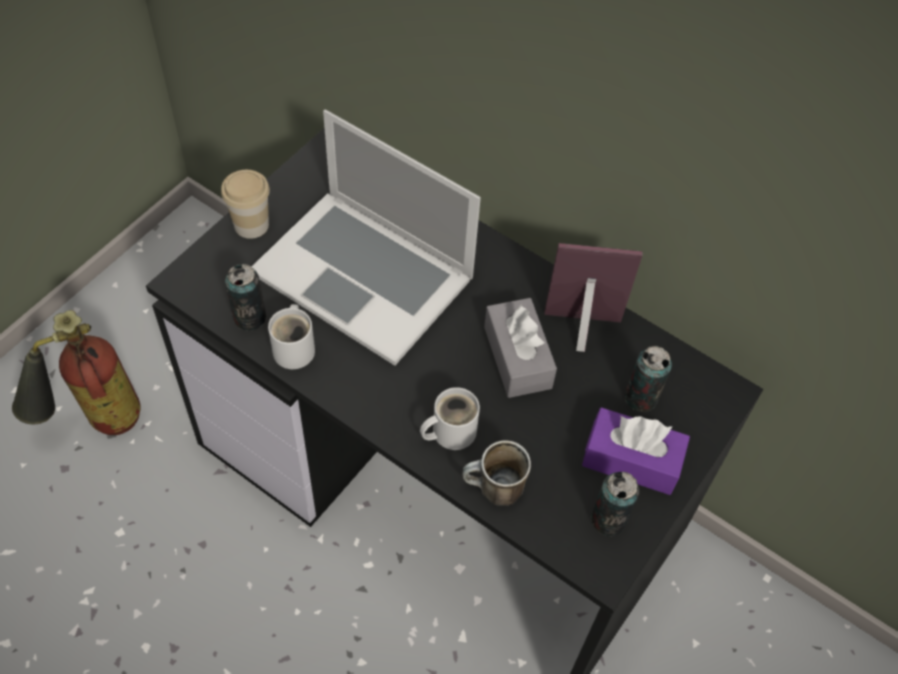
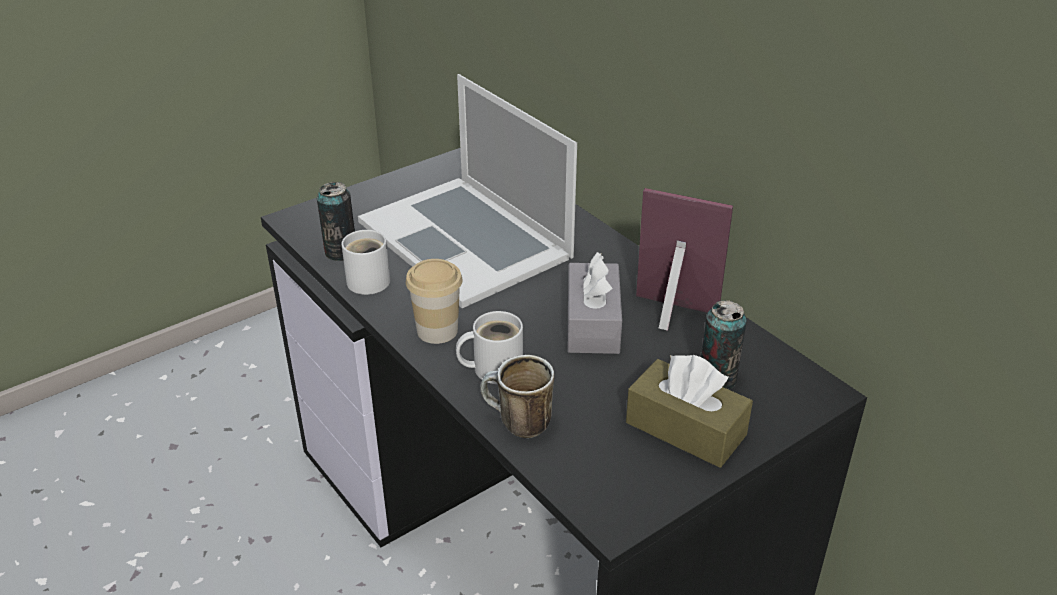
camera: 20 degrees right, 20 degrees down
(94, 424) = (218, 416): fire extinguisher -> none
(251, 225) = (379, 191): cup -> cup (437, 330)
(608, 519) = (637, 475): can -> none
(631, 460) = (685, 429): purple tissue box -> brown tissue box

